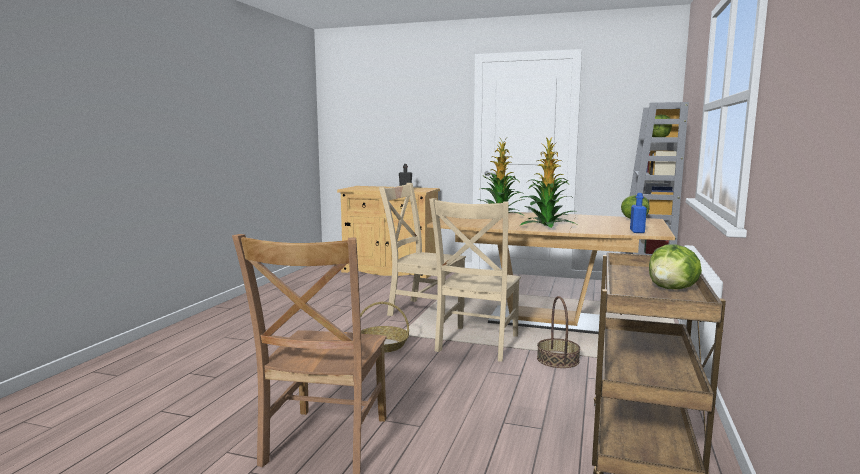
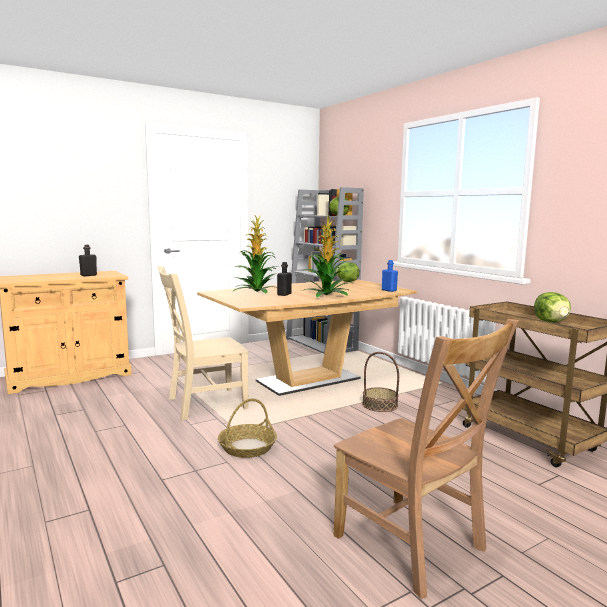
camera: 50 degrees left, 0 degrees up
(476, 344) = (312, 416): beige chair -> none
(510, 220) = (284, 294): none -> black bottle

